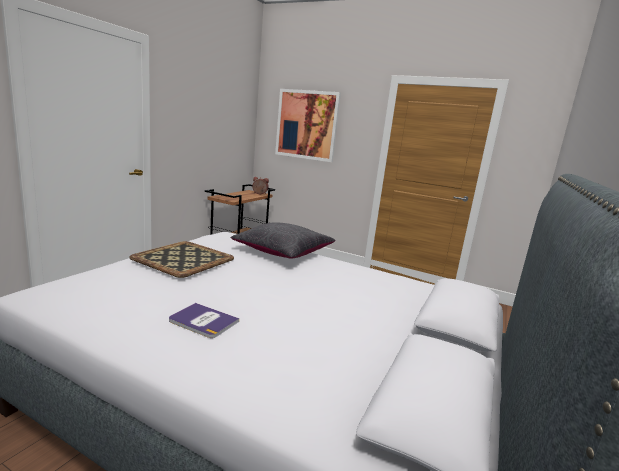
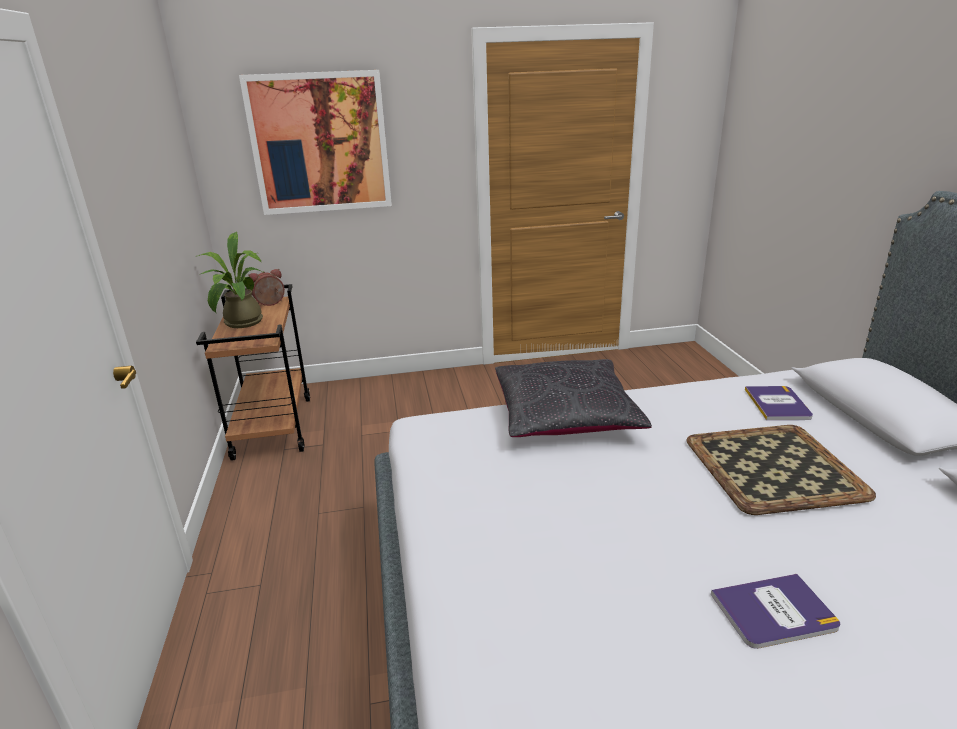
camera: 35 degrees left, 10 degrees up
(183, 258) = (505, 519): tray -> tray (771, 467)
(236, 194) = (241, 324): none -> potted plant
(400, 290) = (777, 404): none -> book

